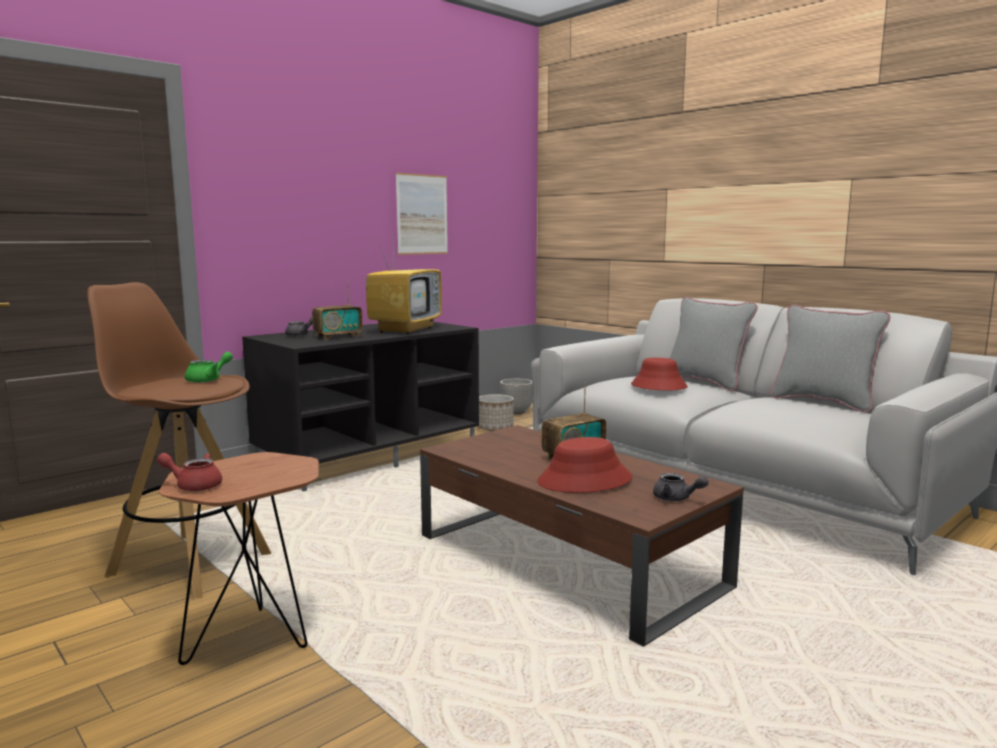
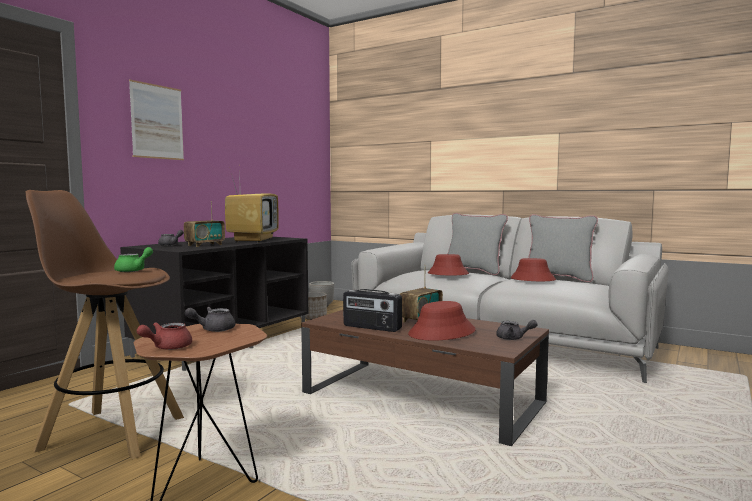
camera: 15 degrees left, 5 degrees down
(194, 485) = (167, 347): red teapot -> red teapot turned 45 degrees counterclockwise
(265, 463) = (213, 329): none -> grey teapot
(422, 214) = (254, 155): picture -> picture (157, 122)
(499, 464) = (371, 327): none -> radio
(774, 403) = (532, 279): none -> red hat

